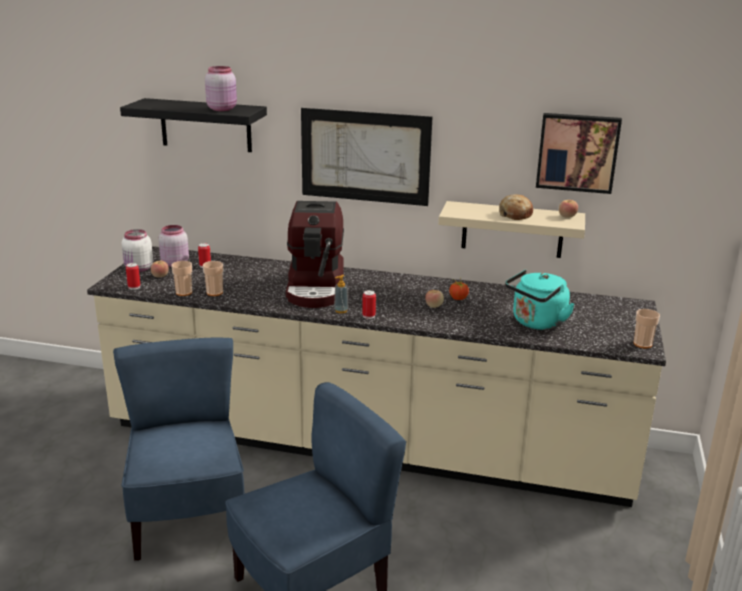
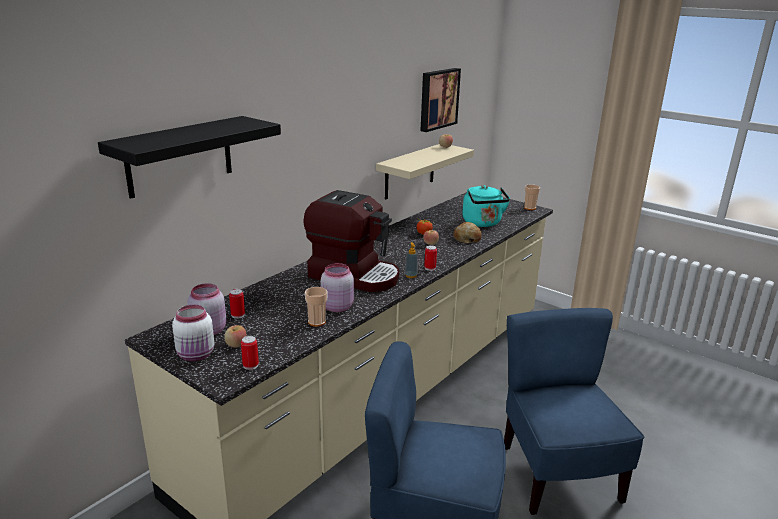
camera: 65 degrees left, 0 degrees up
(184, 292) = (299, 338): cup -> none
(222, 109) = (230, 126): pink jar -> pink jar (337, 307)
(365, 156) = (324, 143): picture -> none
(515, 215) = (429, 155): bread -> bread (467, 238)

